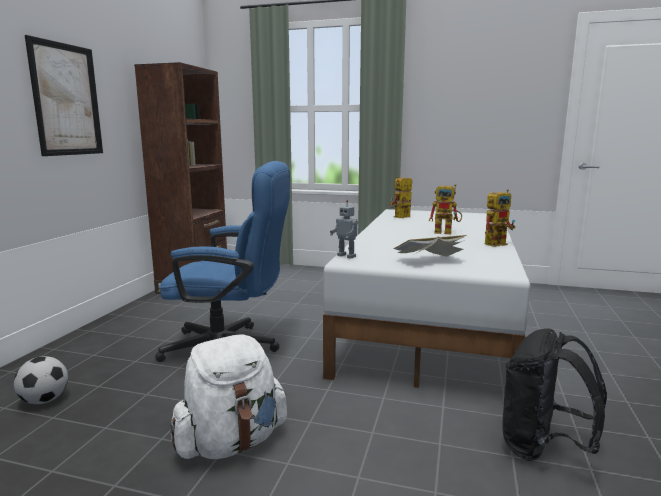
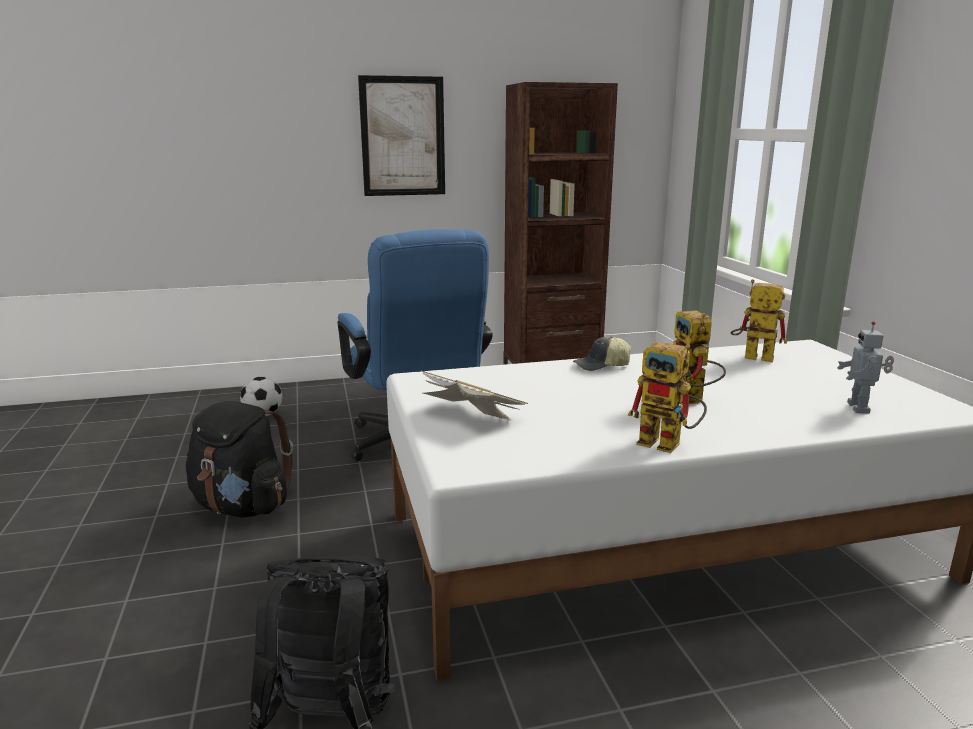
camera: 60 degrees right, 5 degrees up
(232, 442) = (242, 507): white backpack -> black backpack
(347, 256) = (443, 374): toy robot -> toy robot (860, 408)
(379, 233) = (601, 366): none -> cap

